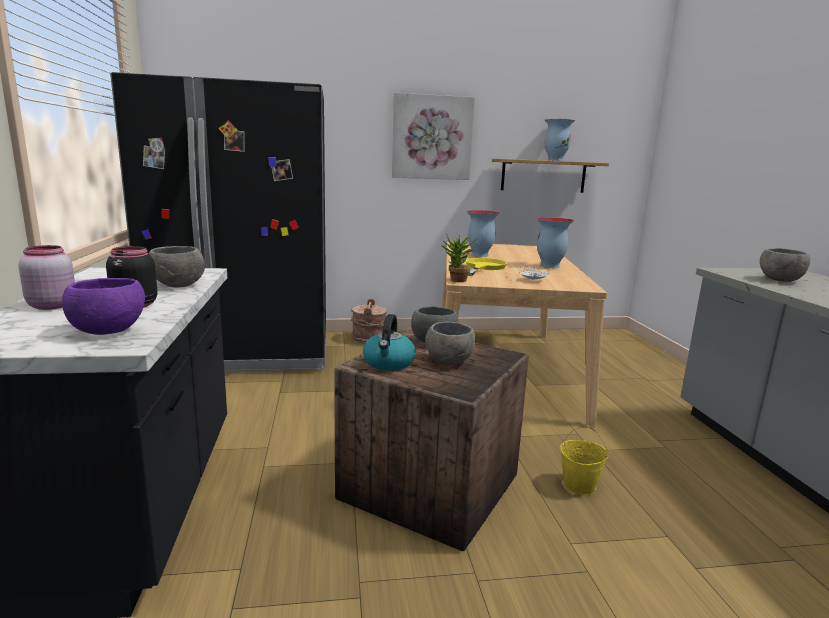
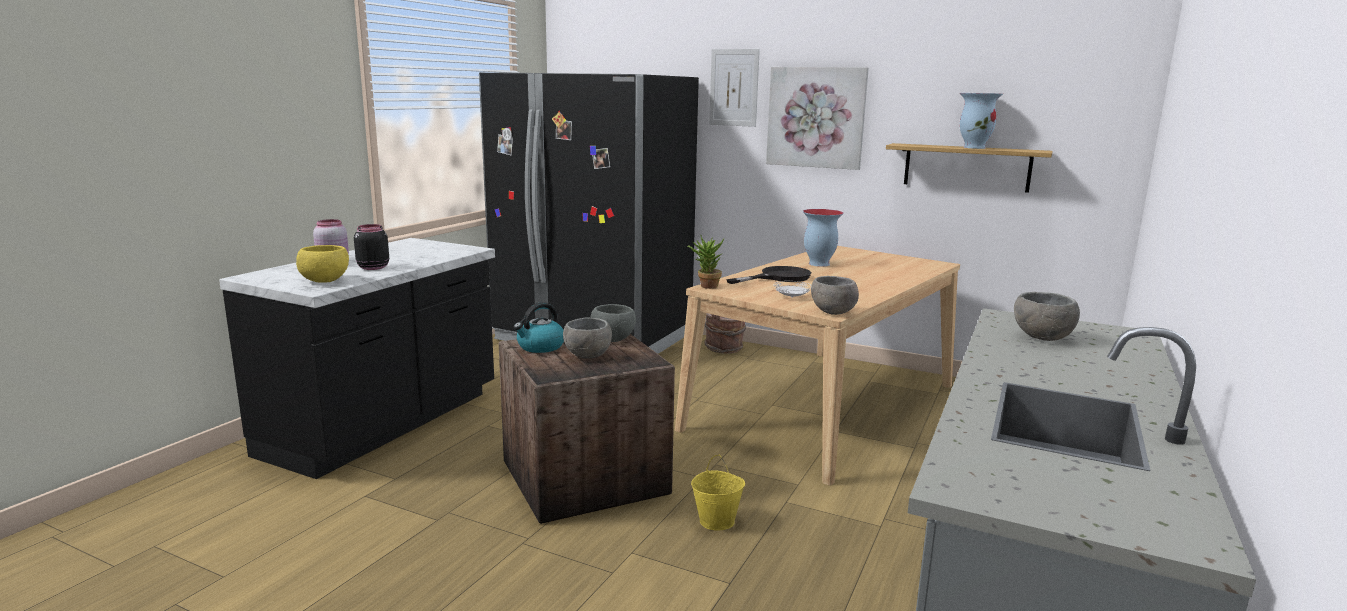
camera: 35 degrees right, 0 degrees up
(107, 331) = (324, 281): purple bowl -> yellow bowl
(179, 285) = (429, 258): grey bowl -> grey bowl (833, 312)
(358, 110) = (734, 87): none -> picture
(483, 267) = (778, 277): yellow frying pan -> black frying pan
(550, 266) = (867, 286): vase -> none

